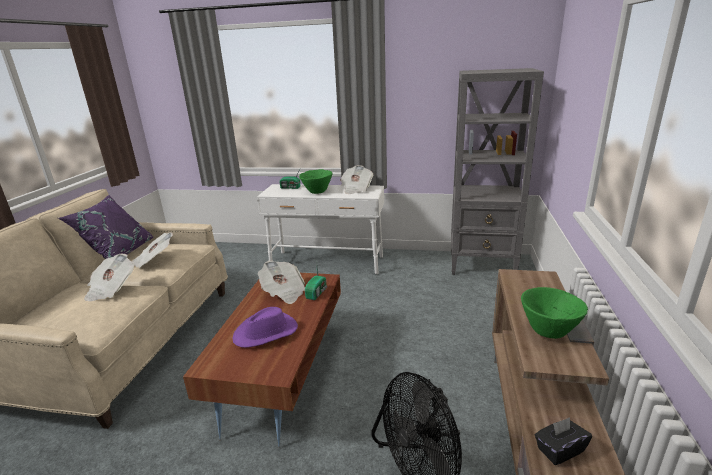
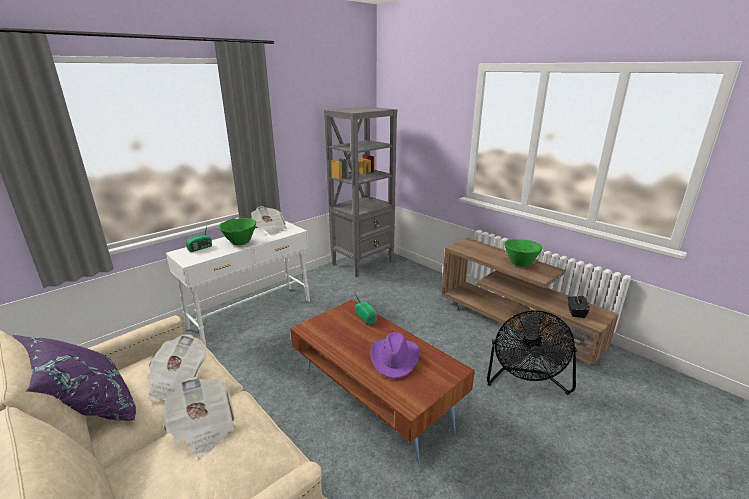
camera: 55 degrees left, 0 degrees up
(284, 292) = (343, 331): newspaper -> none

